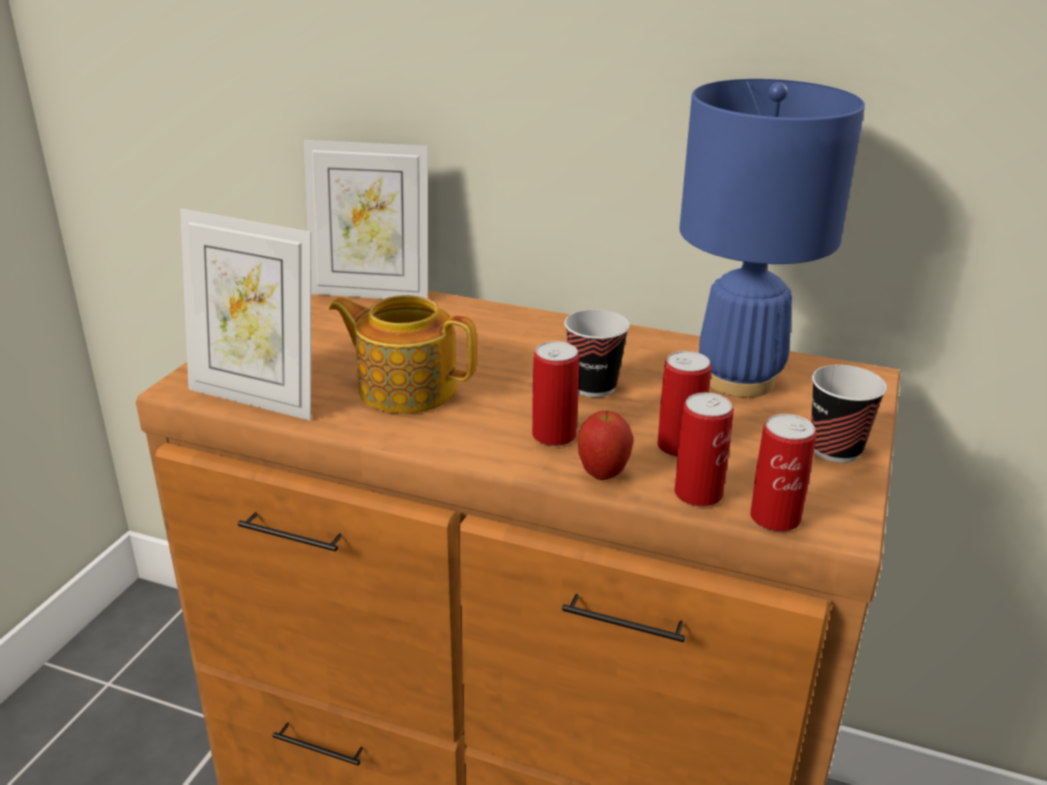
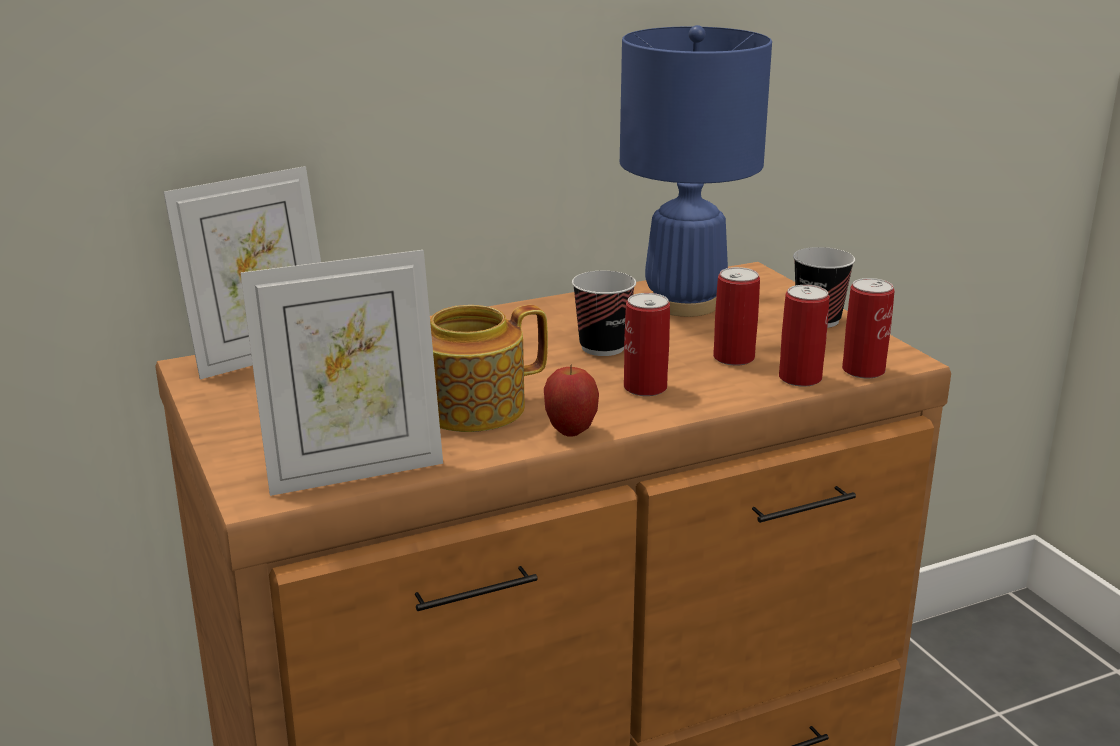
camera: 45 degrees left, 5 degrees down
(603, 474) = (726, 395): apple -> apple (570, 431)

